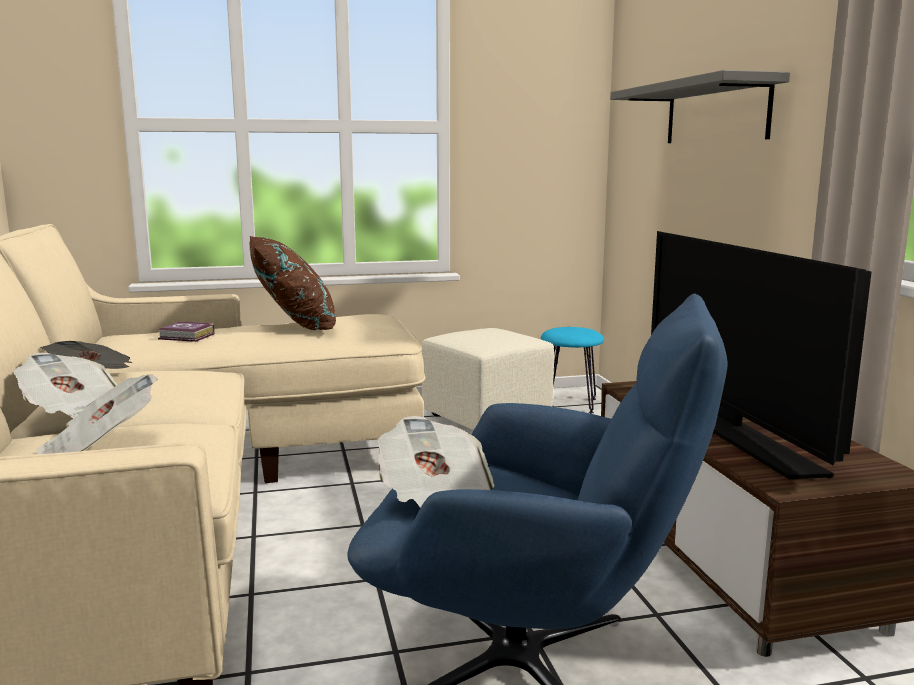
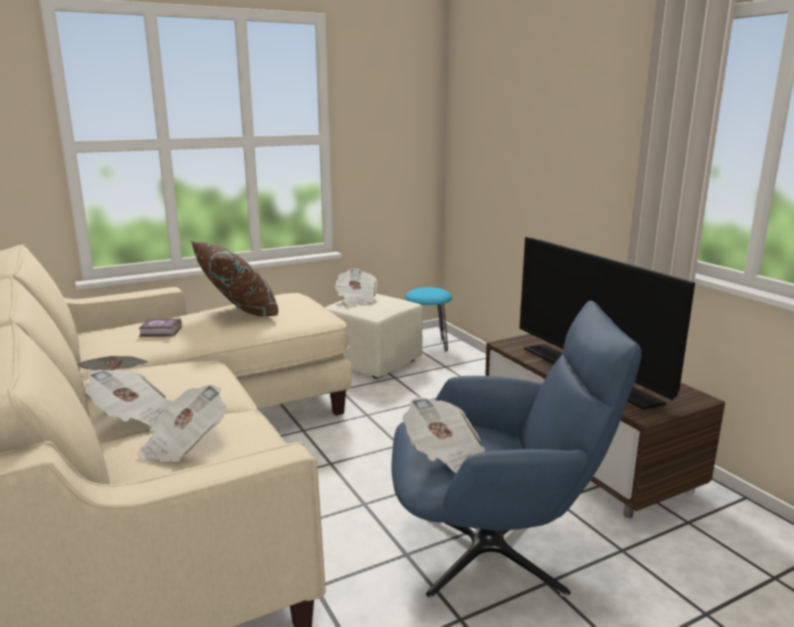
camera: 15 degrees left, 5 degrees up
(468, 332) = (356, 299): none -> newspaper
(715, 112) = (542, 140): grey shelf -> none

